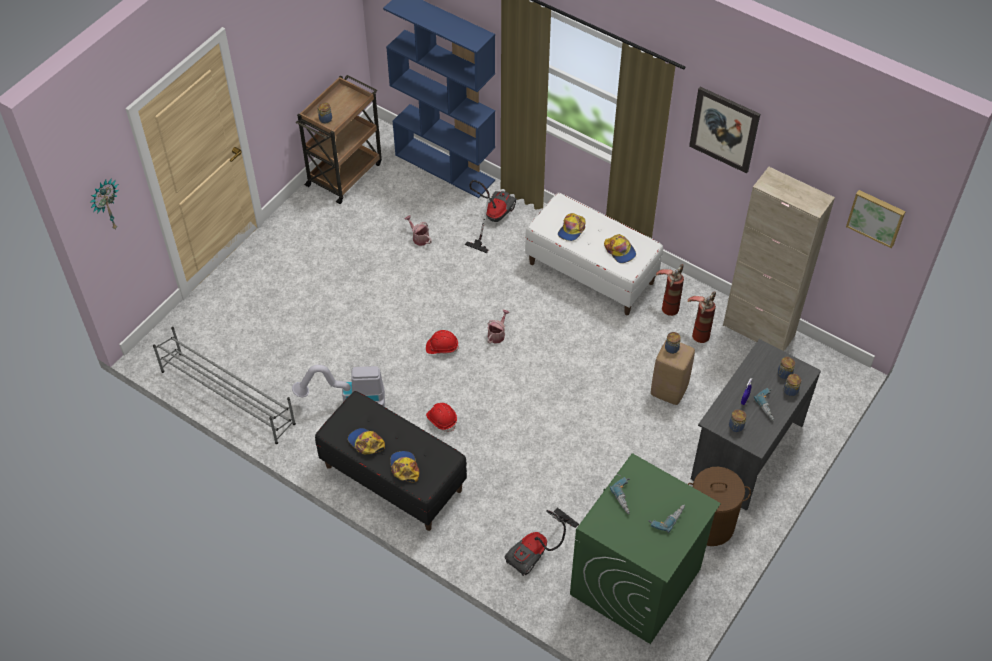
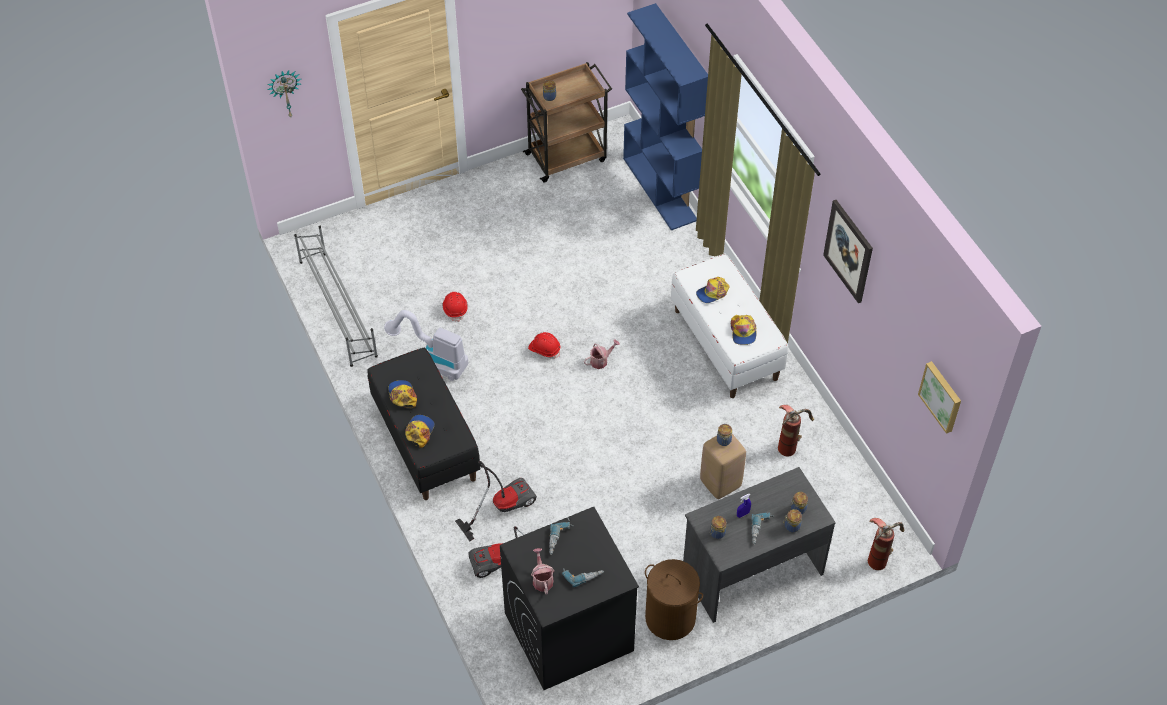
camera: 30 degrees right, 0 degrees up
(419, 238) = (592, 243): watering can -> watering can (542, 579)
(442, 419) = (500, 412): red hard hat -> red hard hat (455, 309)
(492, 219) = (669, 255): vacuum cleaner -> vacuum cleaner (501, 505)
(635, 582) = (568, 633): green washing machine -> black washing machine
(669, 303) = (779, 405): fire extinguisher -> fire extinguisher (880, 556)
(758, 330) = (845, 469): beige cabinet -> none

